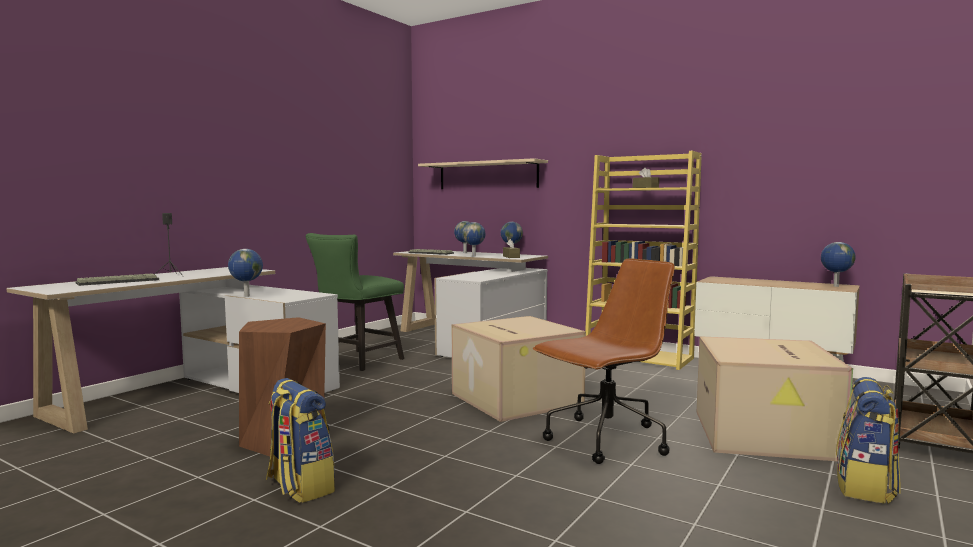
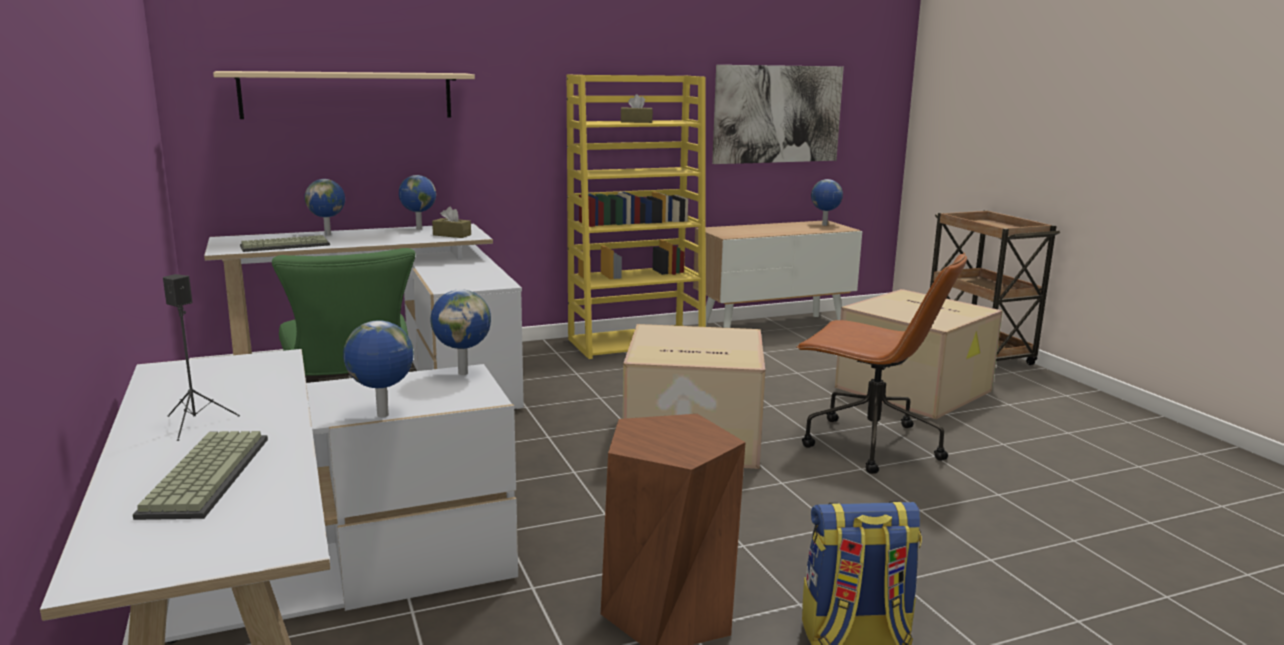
camera: 55 degrees left, 10 degrees up
(474, 256) = (393, 242): globe -> globe (463, 373)
(605, 441) = (868, 444): brown office chair -> brown office chair turned 120 degrees clockwise
(799, 183) = (777, 114): none -> picture
(865, 487) = (1040, 406): backpack -> none

